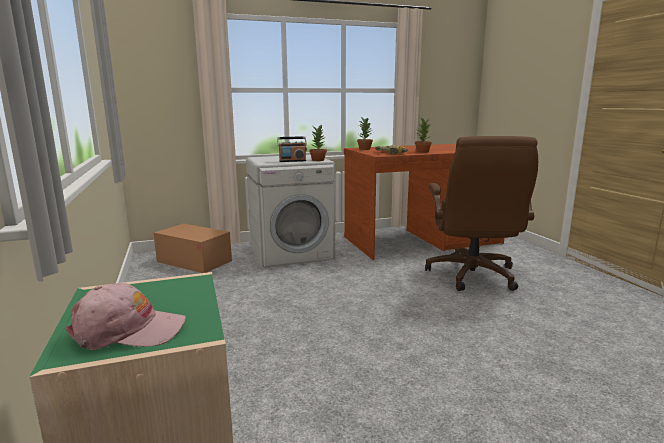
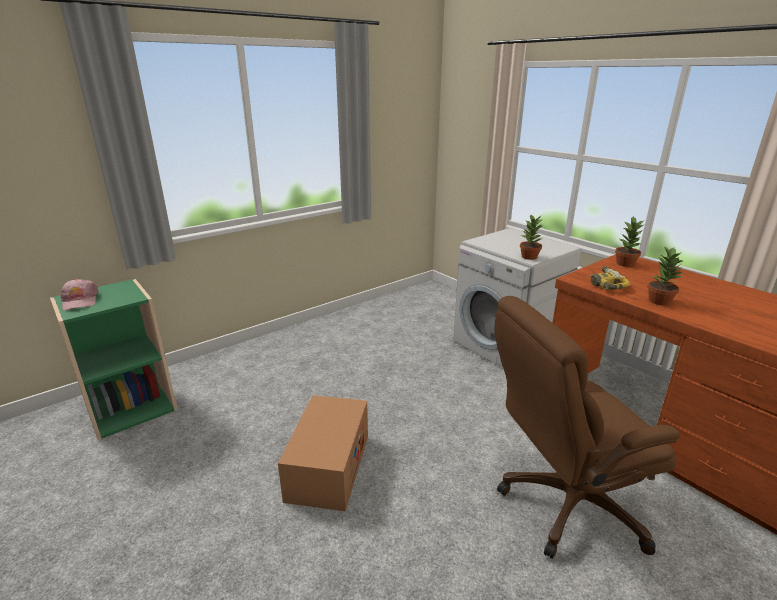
camera: 70 degrees right, 10 degrees up
(194, 261) = (438, 306): cardboard box -> cardboard box (328, 466)
(292, 161) = (505, 248): radio -> none

